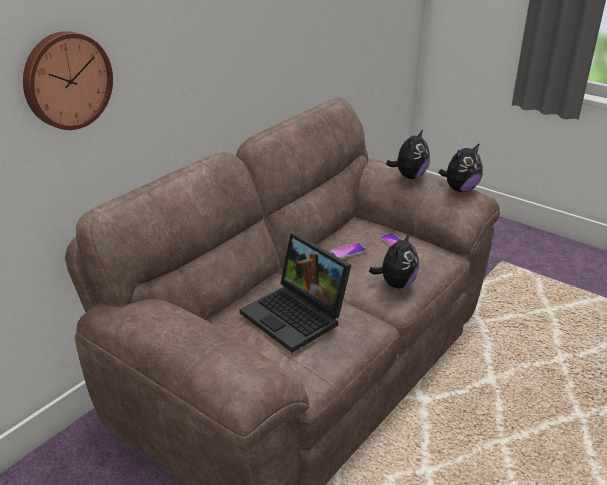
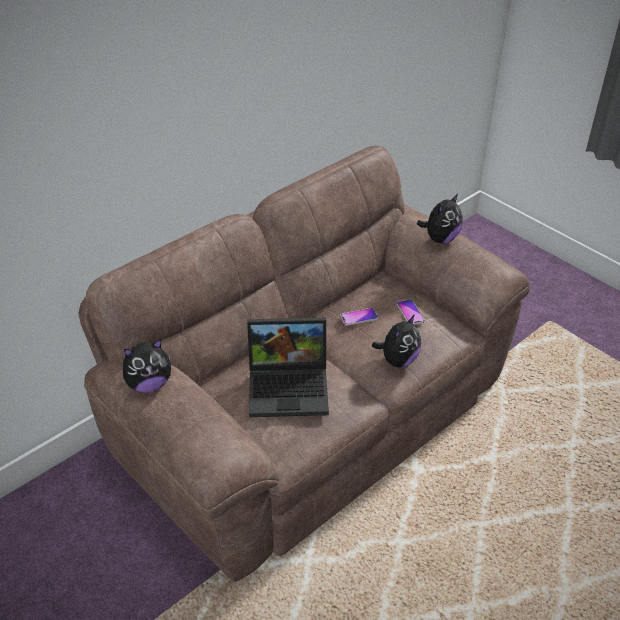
camera: 10 degrees right, 10 degrees up
(66, 80) = (82, 157): wall clock -> none
(297, 316) = (290, 387): laptop -> laptop turned 60 degrees counterclockwise
(460, 189) = (489, 261): plush toy -> plush toy (149, 384)

